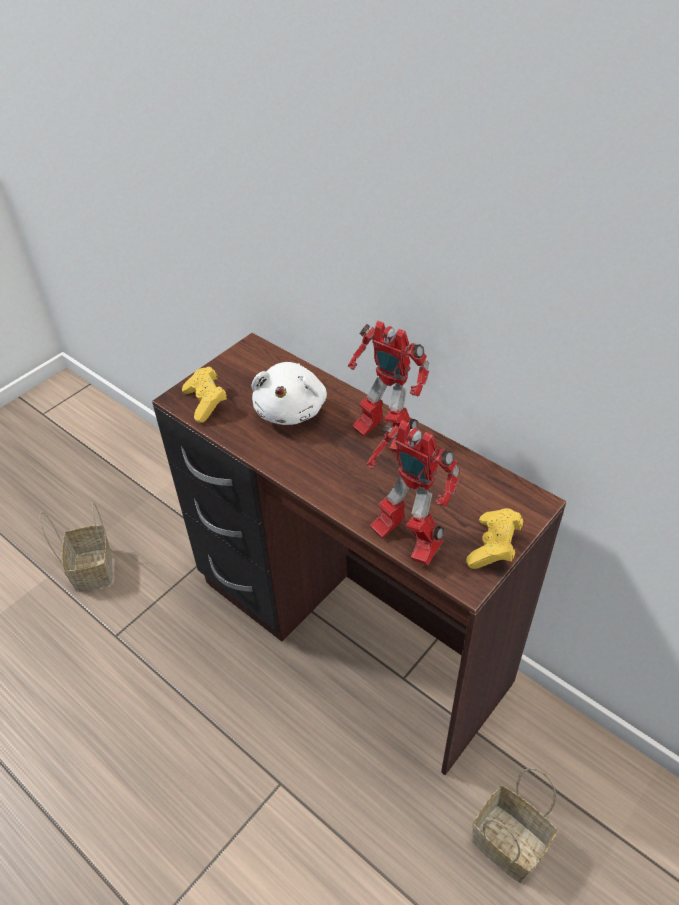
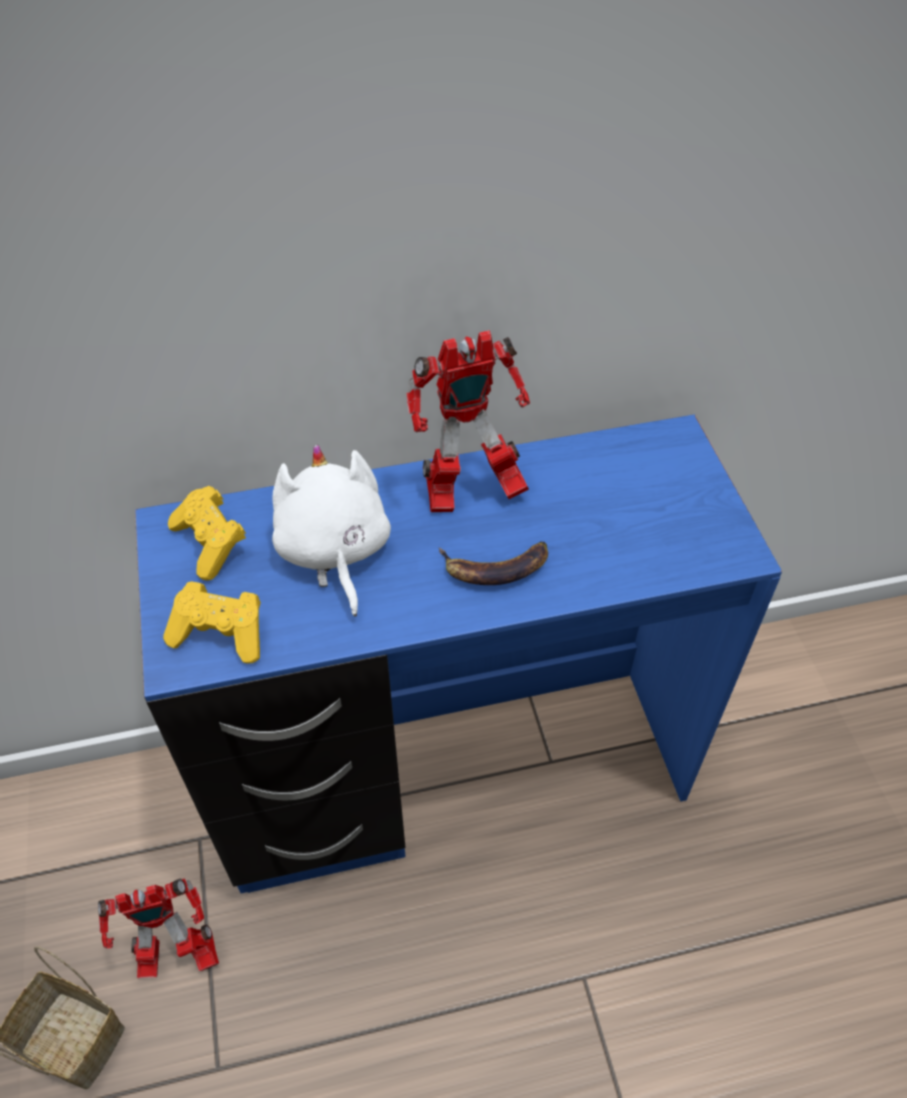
camera: 55 degrees left, 5 degrees up
(291, 409) = (334, 551): white plush toy -> white plush toy turned 150 degrees counterclockwise
(342, 475) = (496, 567): none -> banana
(348, 633) = (453, 777): brown desk -> blue desk
(405, 539) = (642, 569): toy robot -> toy robot (175, 957)
(493, 547) = (712, 505): yellow game controller -> yellow game controller (211, 543)
(505, 842) = (785, 796): basket -> none

